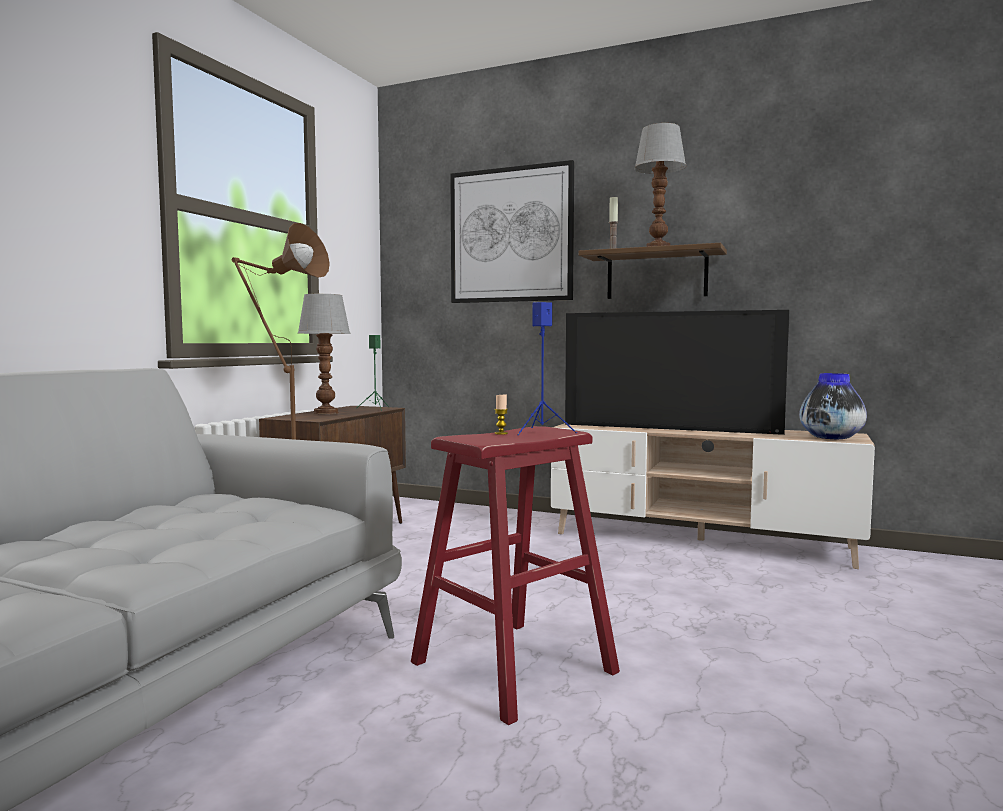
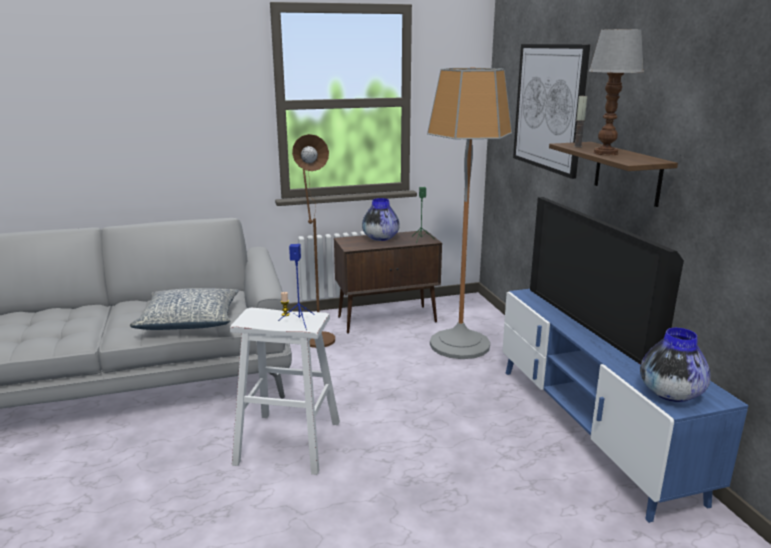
camera: 50 degrees right, 15 degrees up
(233, 527) = (190, 321): none -> pillow
(325, 412) = (380, 238): table lamp -> vase
(468, 530) = (459, 344): none -> floor lamp
(513, 667) = (288, 442): red stool -> white stool
(700, 540) = (591, 428): beige tv stand -> blue tv stand

